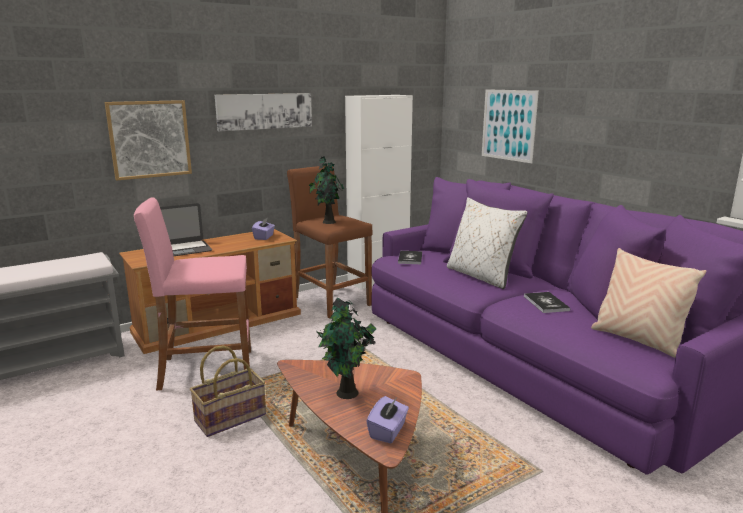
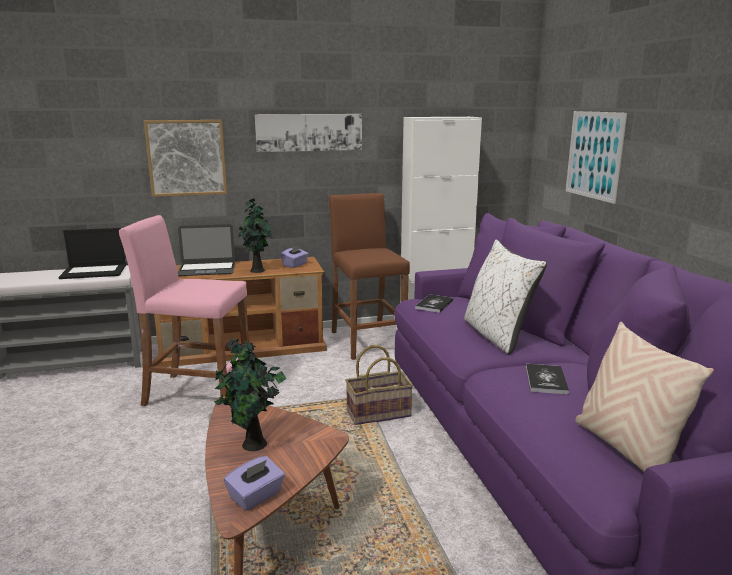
camera: 20 degrees right, 0 degrees up
(65, 263) = (94, 271): none -> laptop
(230, 417) = (183, 446): basket -> basket (378, 413)
(328, 222) = (360, 254): potted plant -> potted plant (256, 270)

